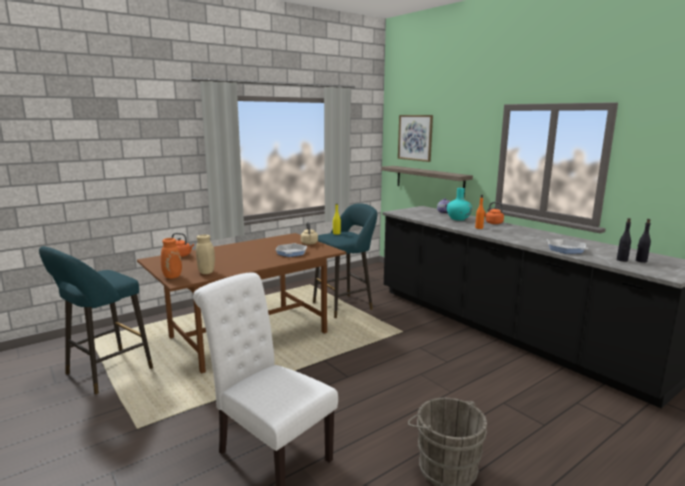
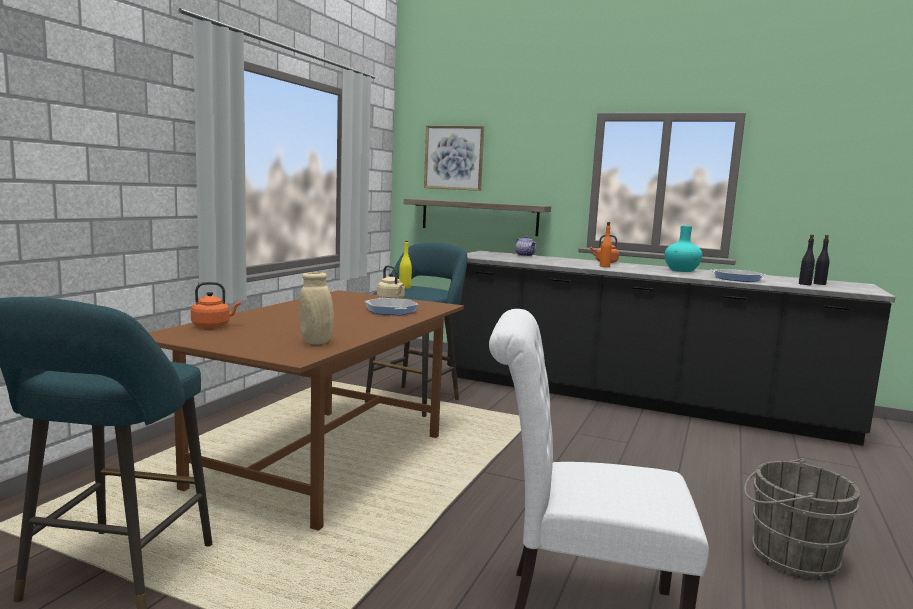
camera: 30 degrees left, 5 degrees down
(173, 276) = (267, 352): orange vase -> none
(458, 219) = (558, 260): turquoise vase -> turquoise vase (681, 270)

